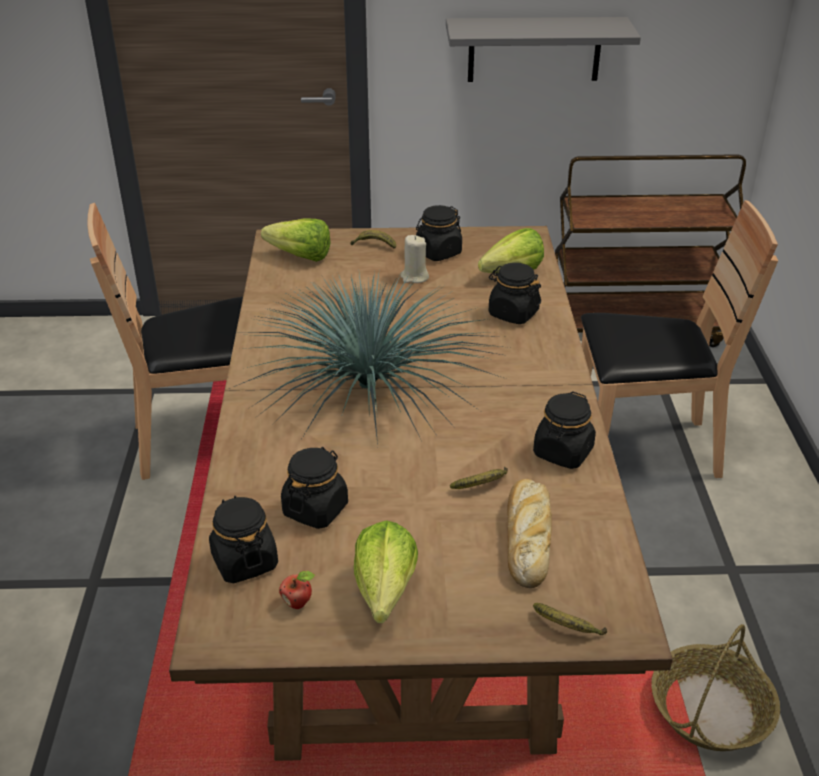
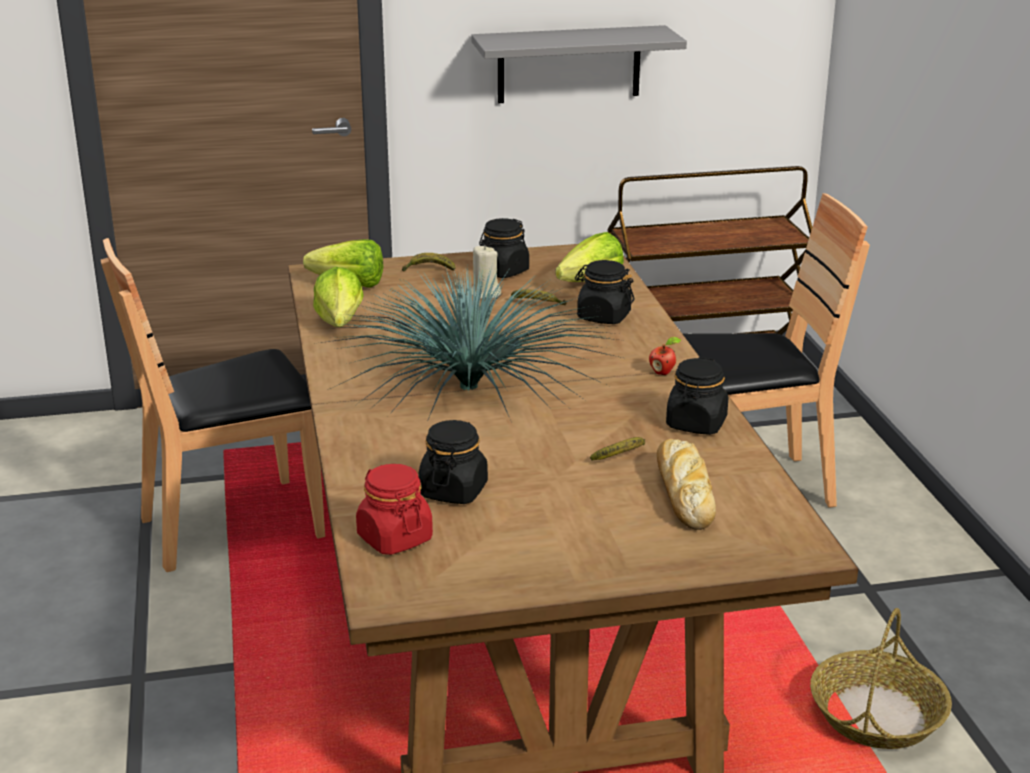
camera: 10 degrees left, 10 degrees down
(244, 561) = (394, 538): black jar -> red jar
(298, 603) = (466, 564): apple -> apple (663, 372)
(382, 598) = (551, 552): lettuce -> lettuce (338, 327)
(567, 627) = (748, 556): banana -> banana (537, 304)

